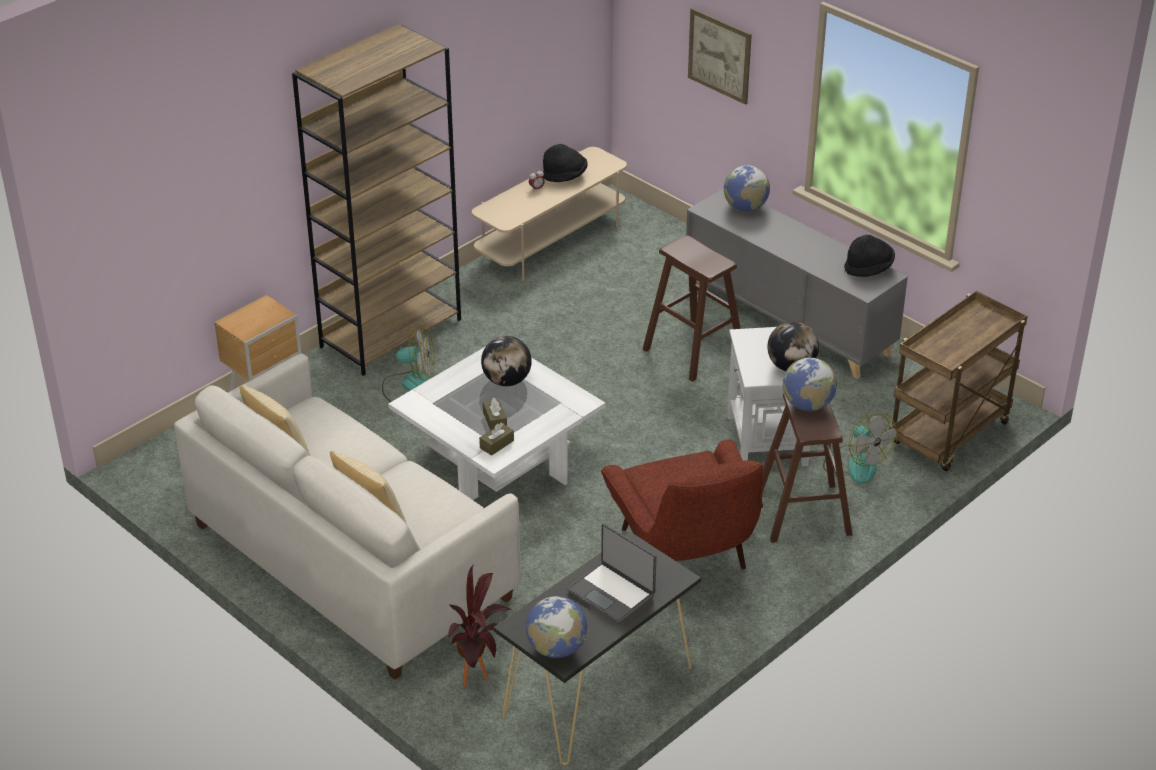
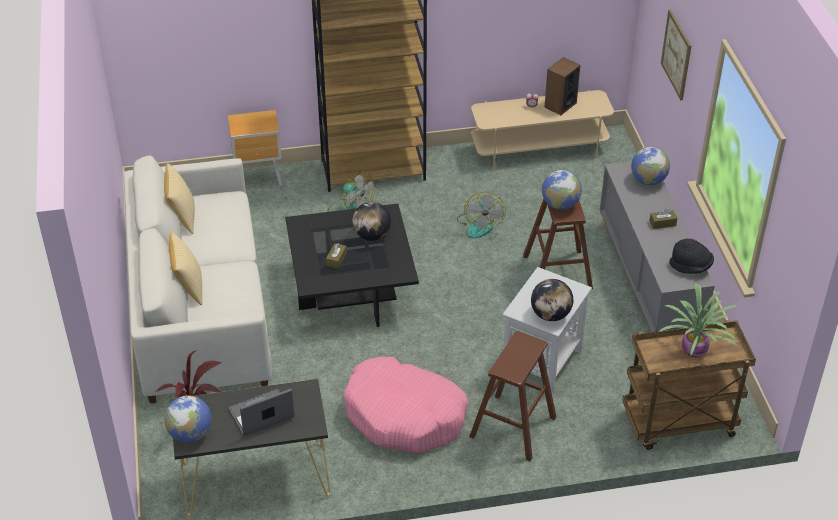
camera: 35 degrees right, 5 degrees up
(496, 444) = (320, 276): brown tissue box -> brown tissue box (662, 223)
(498, 461) = (352, 290): white coffee table -> black coffee table
(564, 176) = (560, 105): black hat -> speaker
(612, 593) = (262, 415): laptop -> laptop turned 75 degrees clockwise
(686, 554) = (405, 415): red armchair -> pink dog bed
(807, 405) = (521, 348): globe -> globe (560, 205)
(856, 464) = (587, 411): fan -> fan (480, 225)
(964, 335) = (695, 350): none -> potted plant

